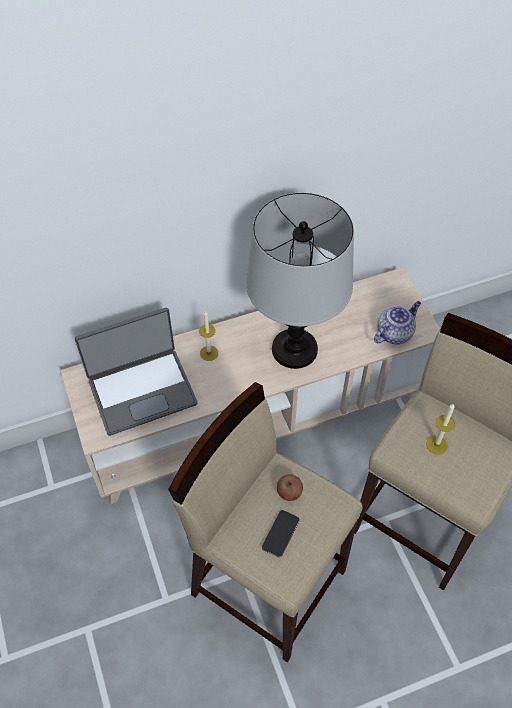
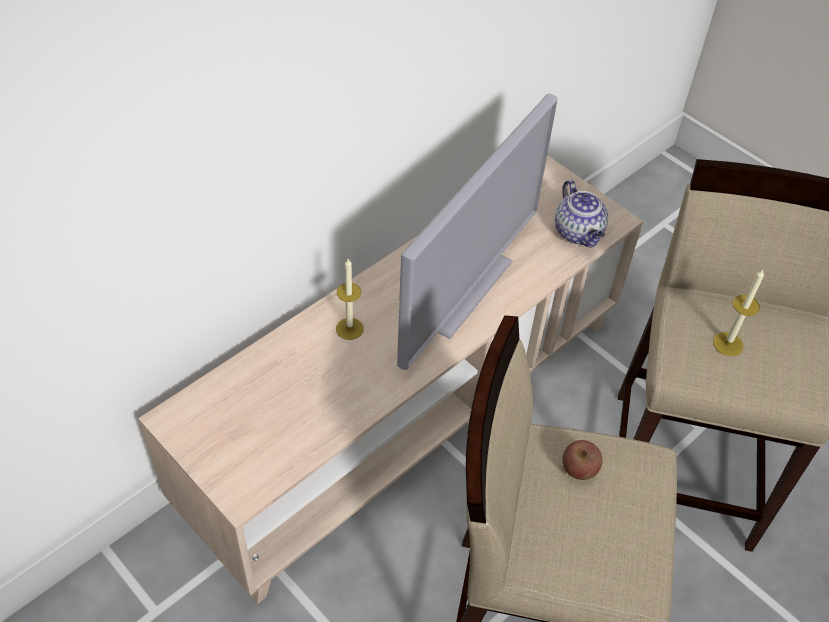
camera: 25 degrees left, 5 degrees down
(142, 390) = (278, 408): laptop -> none
(280, 534) = (599, 529): phone -> none
(294, 349) = (463, 289): table lamp -> television
(394, 333) = (579, 233): teapot -> teapot turned 135 degrees clockwise

